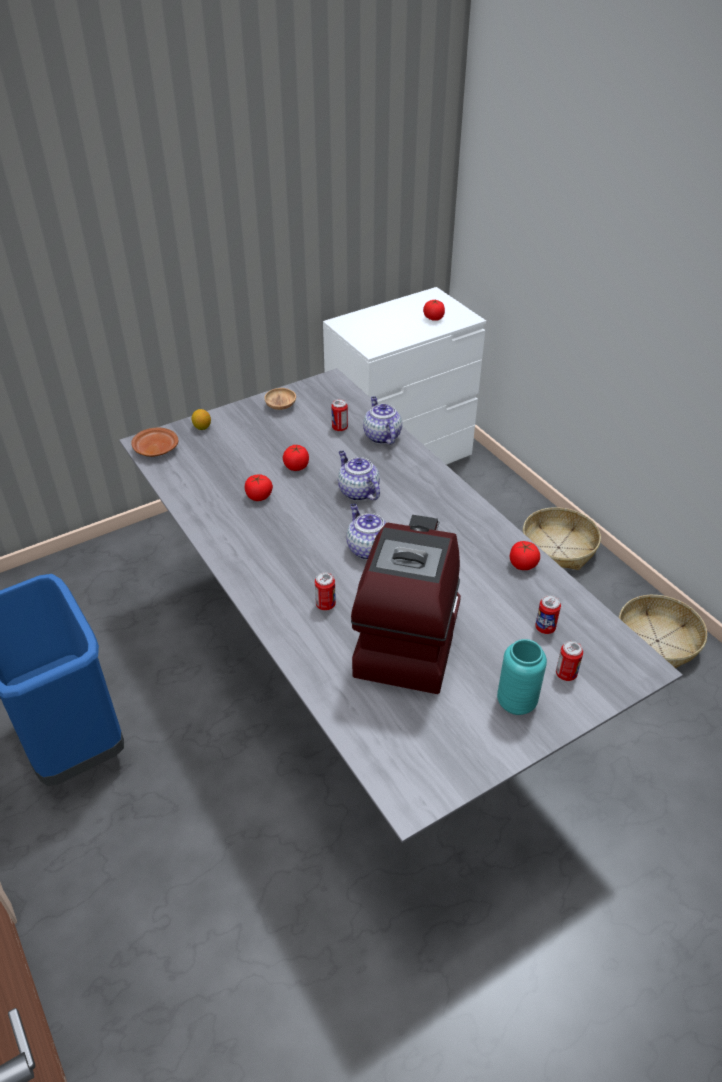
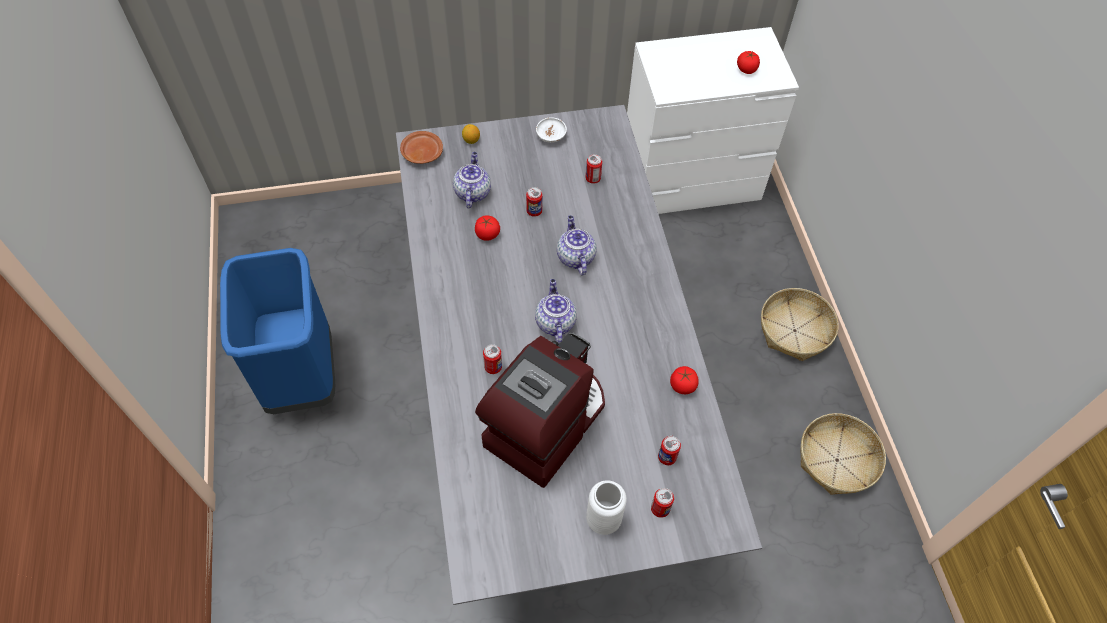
camera: 20 degrees right, 15 degrees up
(280, 406) = (551, 136): brown bowl -> white bowl
(296, 466) = (534, 211): tomato -> can
(381, 436) = (626, 200): teapot -> teapot (472, 192)
(516, 702) = (603, 519): turquoise vase -> white vase

